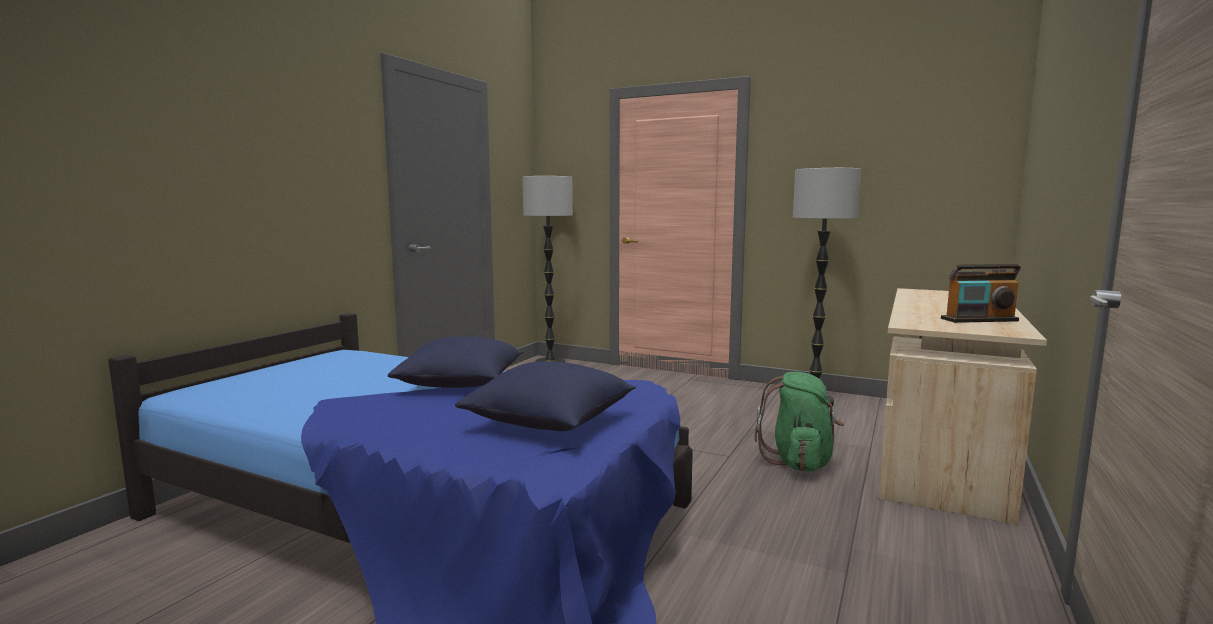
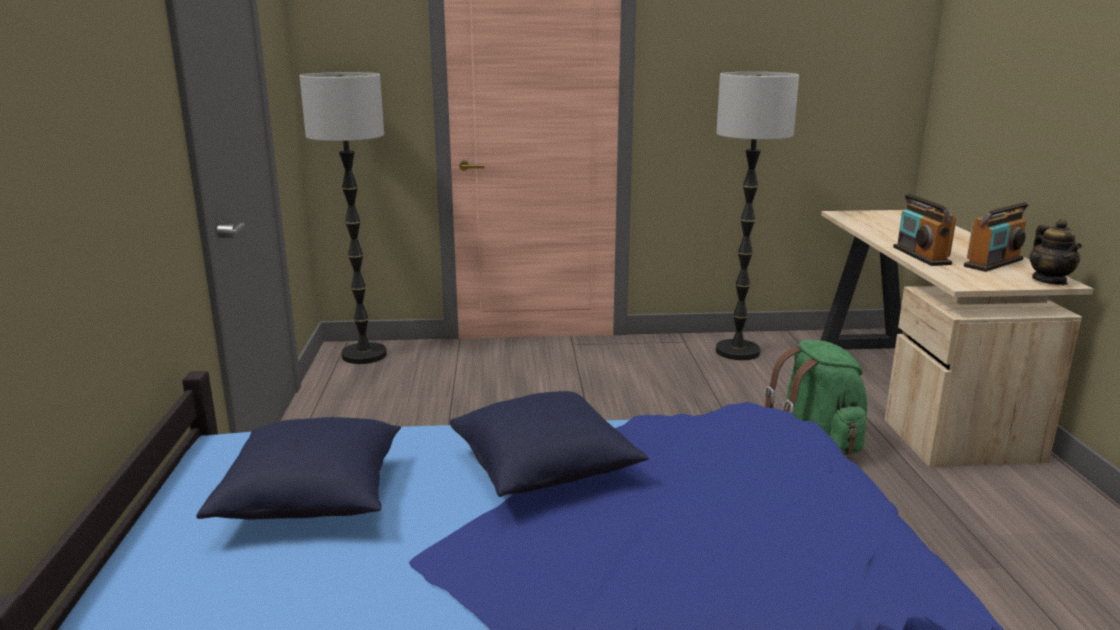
camera: 30 degrees left, 10 degrees up
(551, 423) = (788, 511): blue pillow -> blue pillow (313, 499)
(916, 311) = (921, 256): none -> radio
(1008, 332) = (1049, 281): none -> teapot

